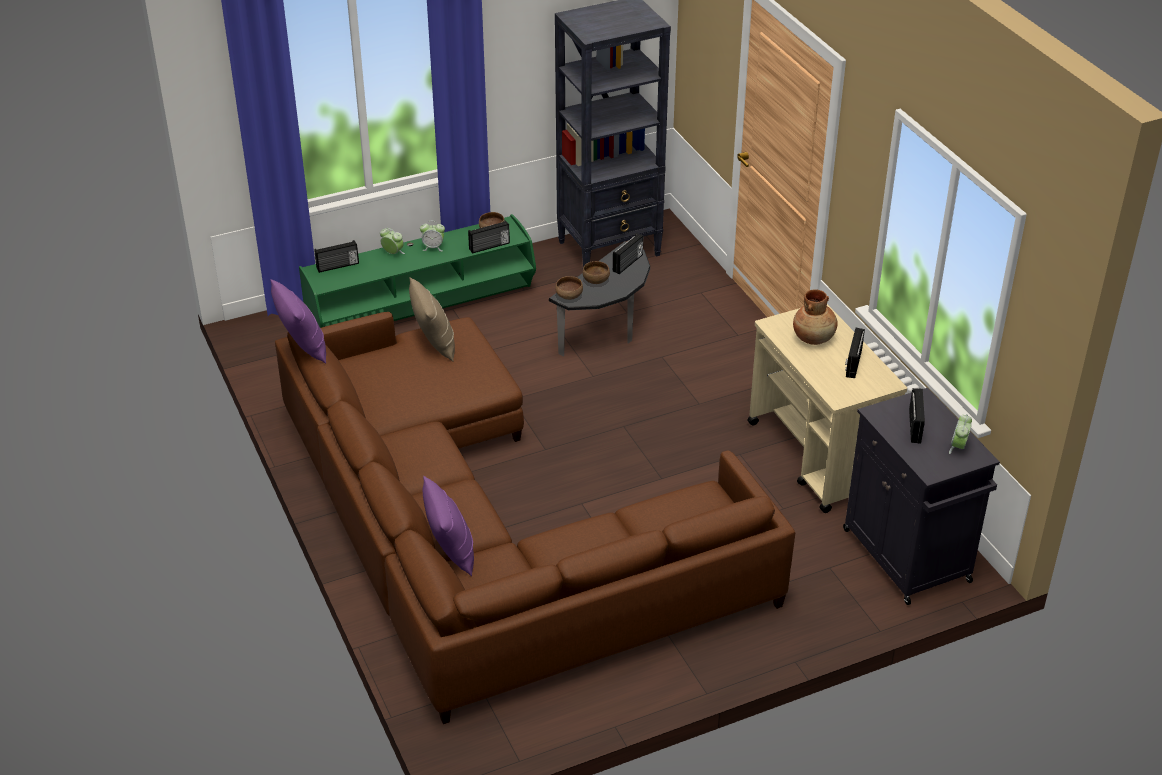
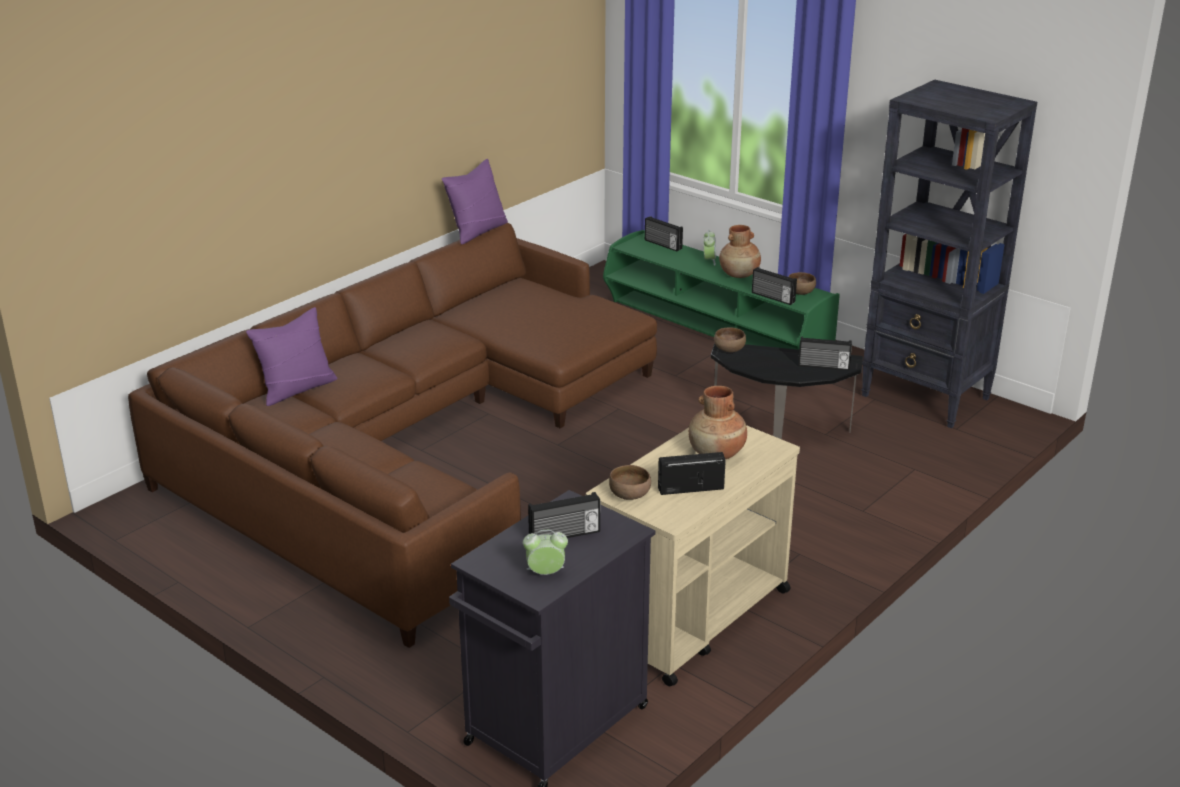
camera: 65 degrees right, 10 degrees down
(433, 247) = (739, 274): alarm clock -> brown vase
(434, 343) = (590, 310): beige pillow -> none
(595, 280) = (772, 356): brown bowl -> brown bowl (630, 494)

